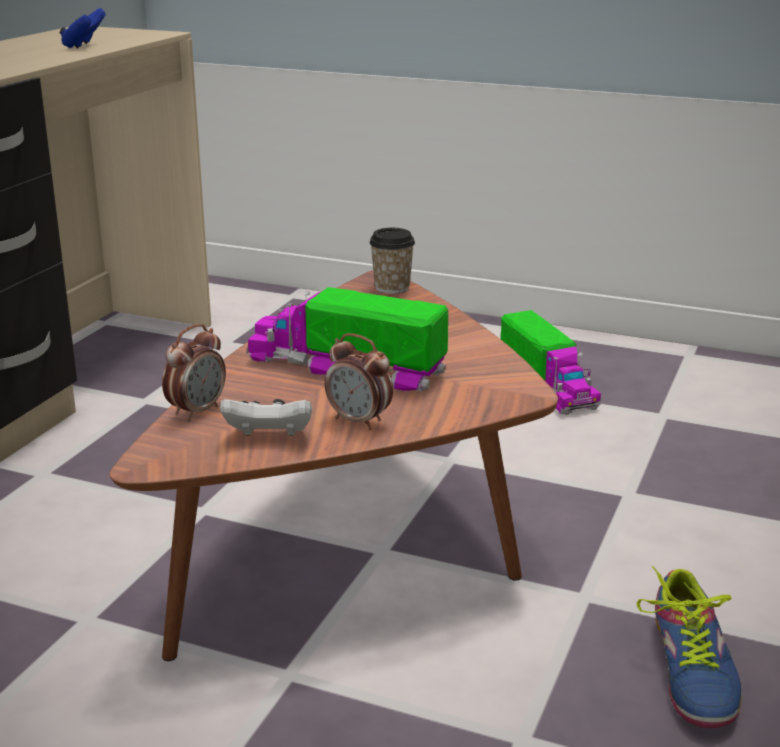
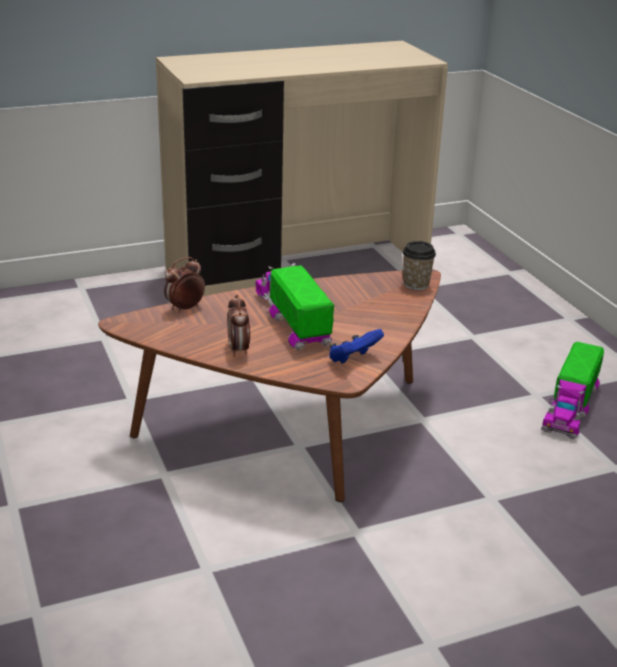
camera: 45 degrees right, 5 degrees up
(84, 46) = (354, 61): blue game controller -> blue game controller (353, 359)
(197, 411) = (185, 308): alarm clock -> alarm clock turned 150 degrees clockwise
(269, 437) = (187, 336): white game controller -> none
(692, 670) = (340, 602): shoe -> none

